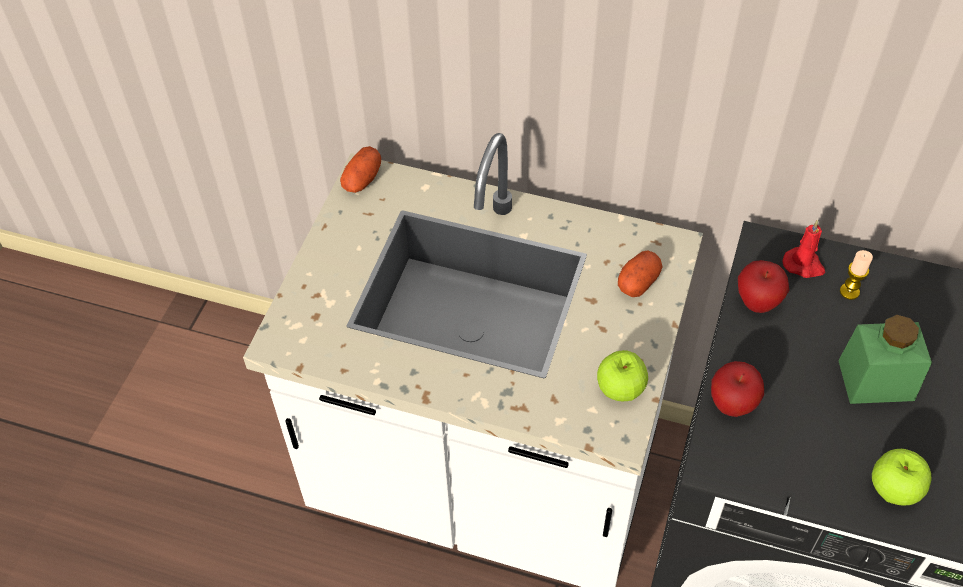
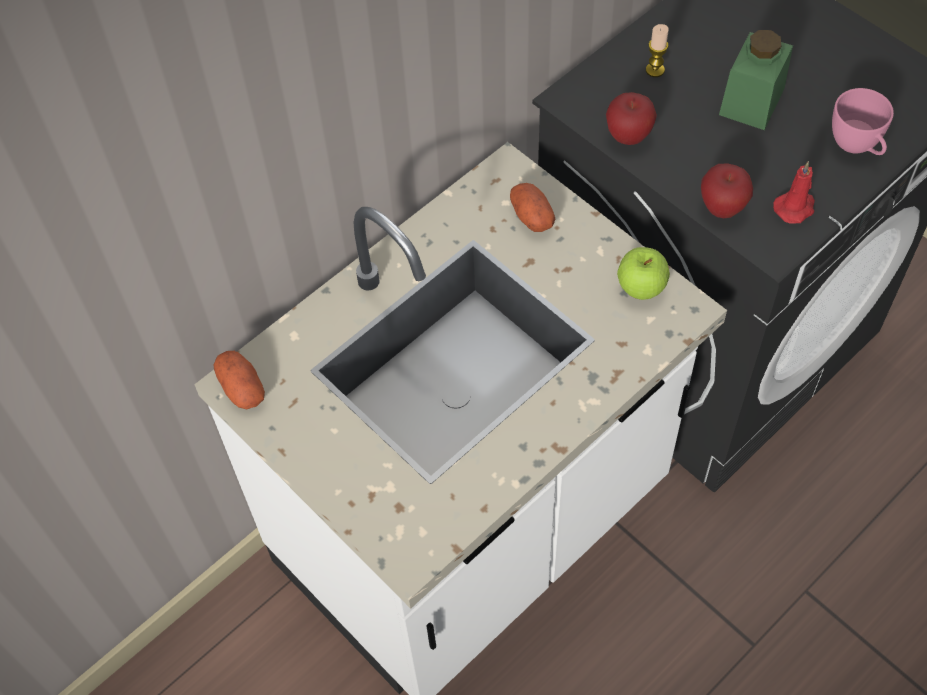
camera: 60 degrees left, 5 degrees up
(804, 265) = (608, 84): red candle -> red candle (795, 207)
(893, 490) = (857, 146): apple -> pink cup

